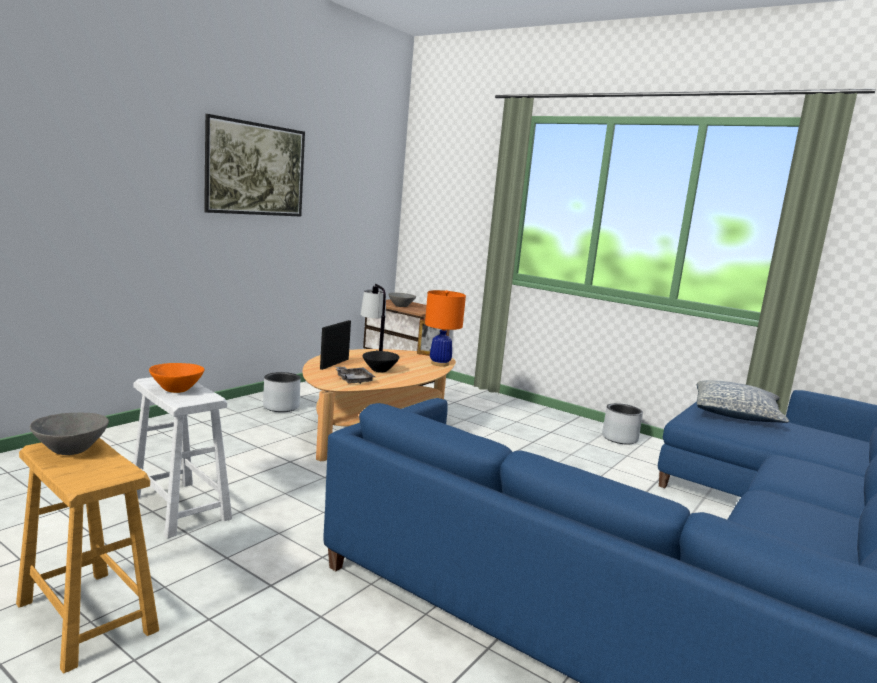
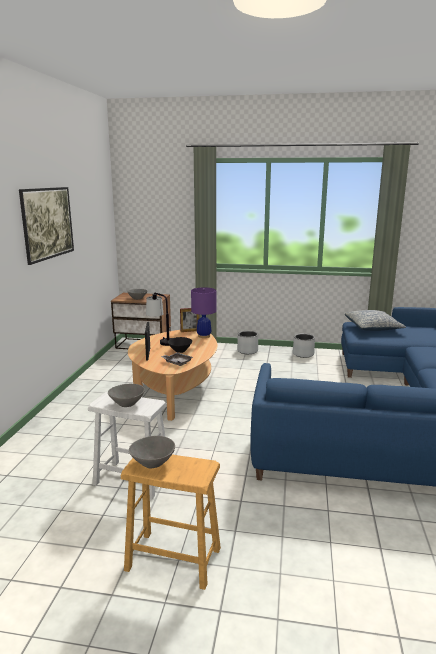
camera: 25 degrees left, 5 degrees up
(176, 389) = (126, 404): orange bowl -> grey bowl
(281, 407) = (99, 391): grey planter -> grey planter (247, 351)
(440, 364) = (204, 336): orange table lamp -> purple table lamp

